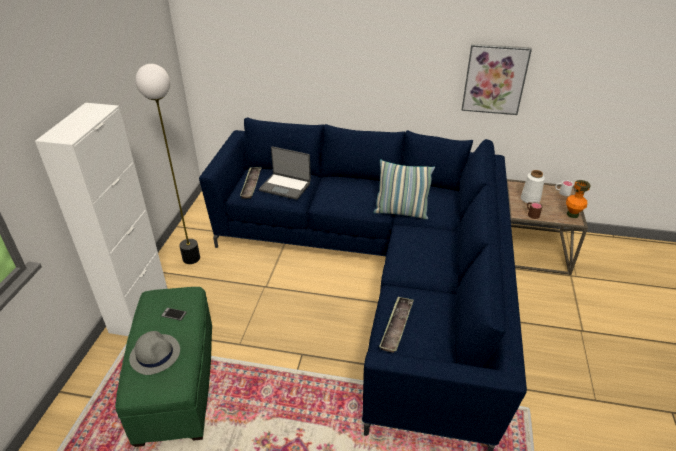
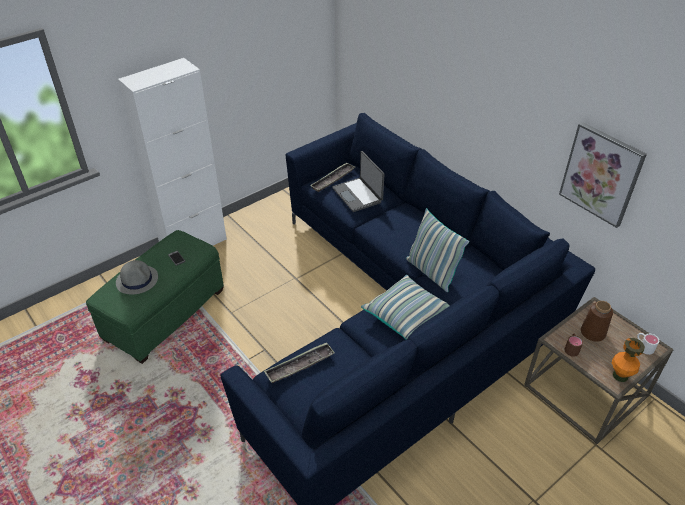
camera: 40 degrees right, 5 degrees up
(191, 258) = (267, 223): floor lamp -> none
(423, 248) = (406, 315): none -> pillow
(530, 199) = (593, 333): white vase -> brown vase

